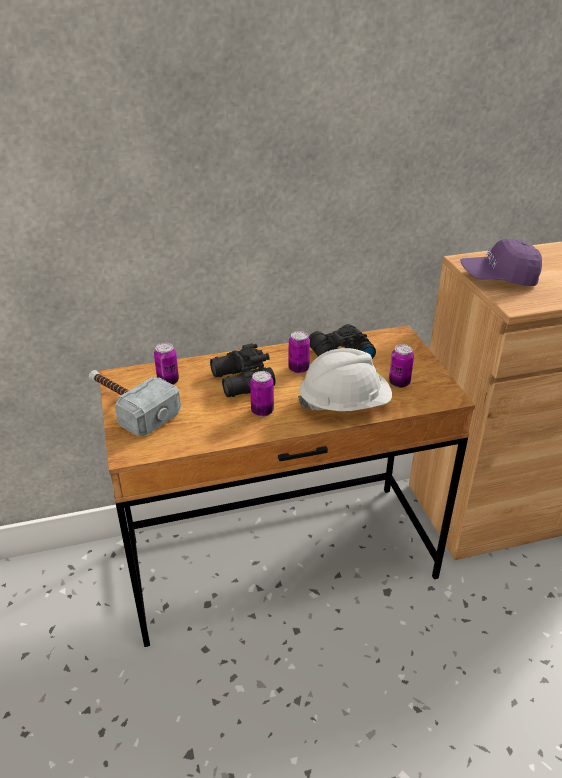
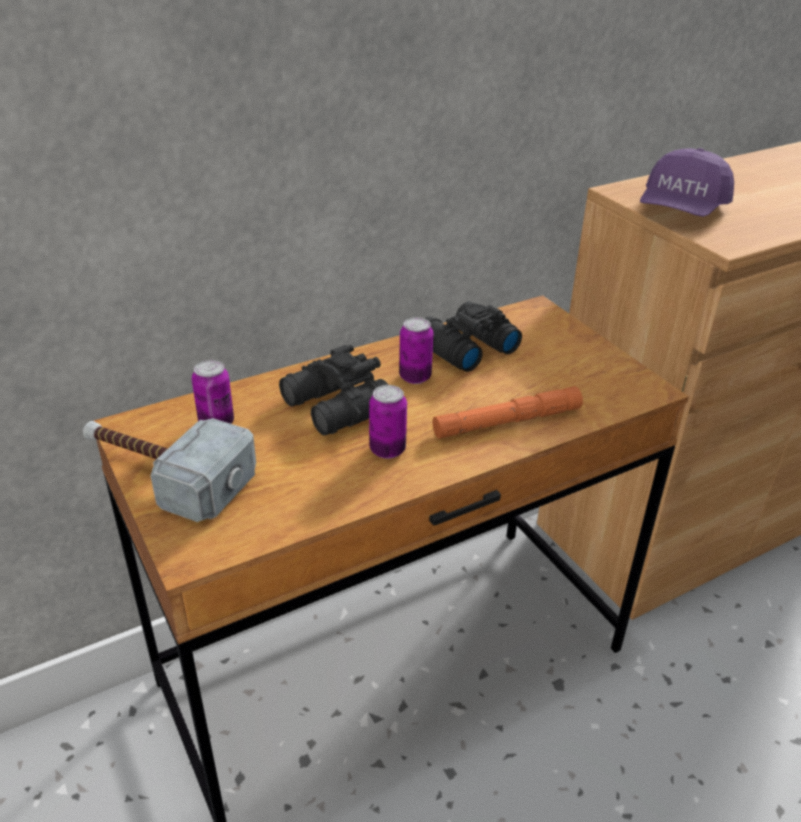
camera: 15 degrees left, 0 degrees up
(344, 404) = (507, 421): white hard hat -> orange flashlight
(399, 383) = (570, 378): can -> none
(498, 278) = (681, 210): purple cap -> purple cap turned 45 degrees counterclockwise

